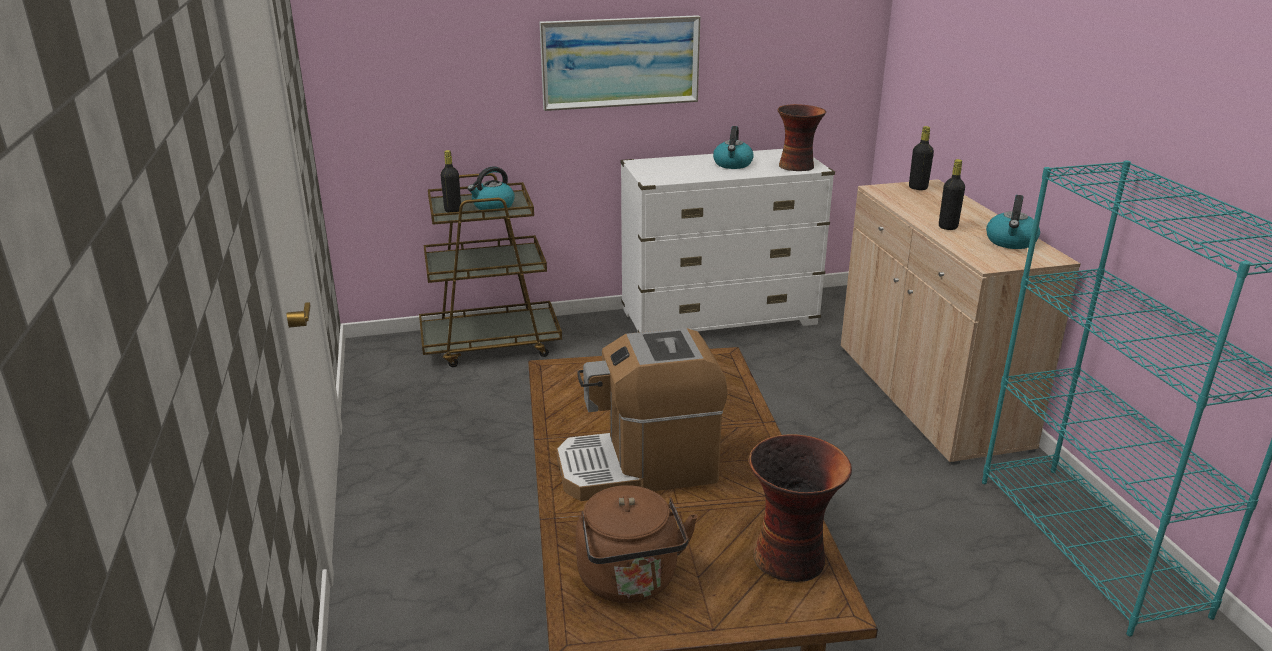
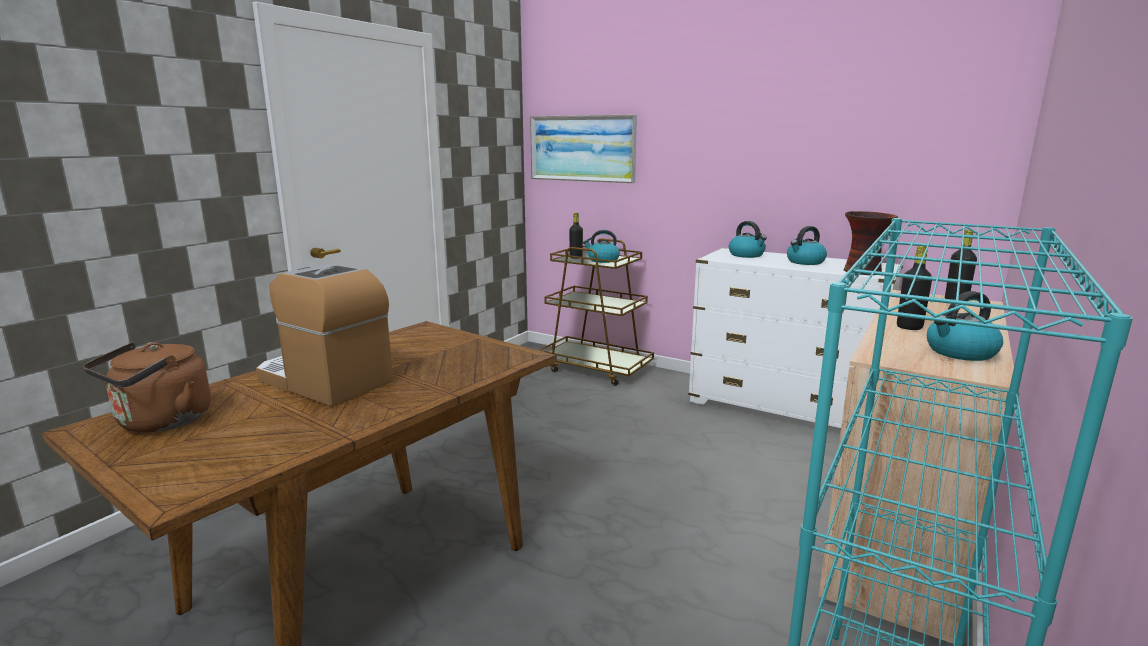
camera: 45 degrees right, 10 degrees down
(620, 62) = (730, 164): picture -> picture (582, 148)
(668, 167) = (747, 255): none -> kettle
(792, 558) = (240, 461): vase -> none

